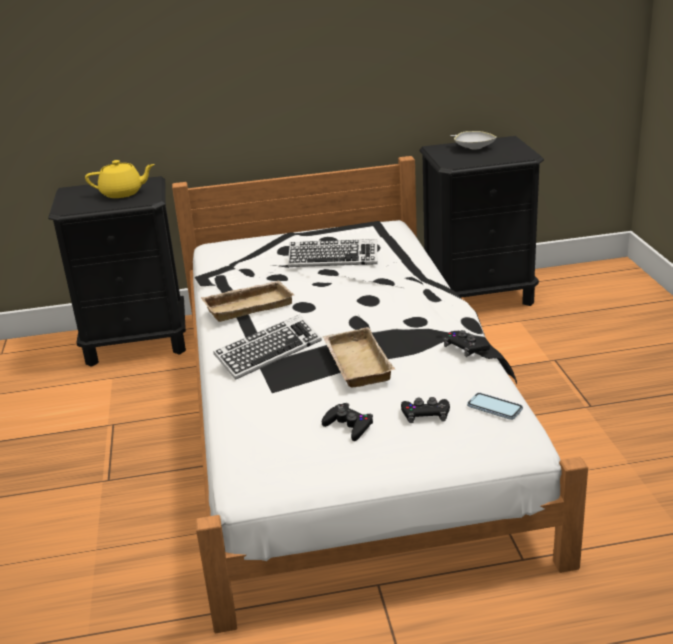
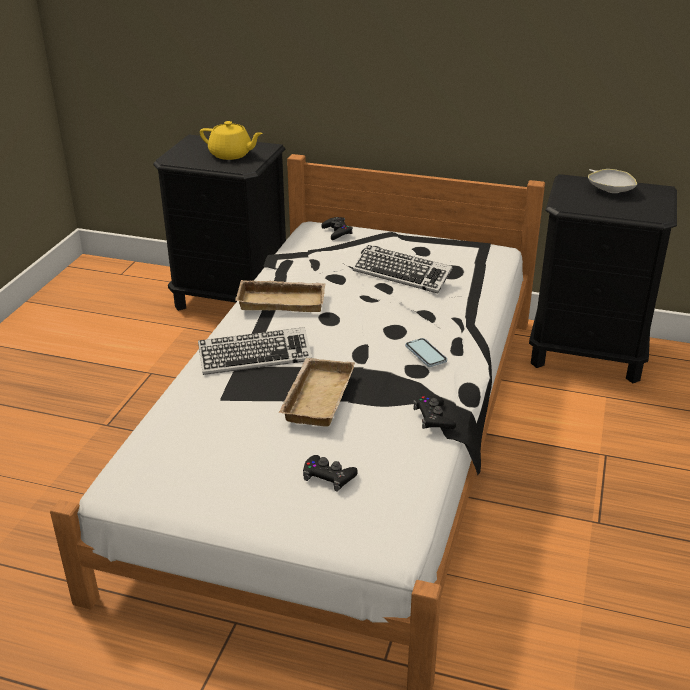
camera: 25 degrees right, 5 degrees up
(348, 426) = (250, 461): black game controller -> black game controller (337, 232)
(494, 408) = (399, 495): phone -> phone (426, 354)

